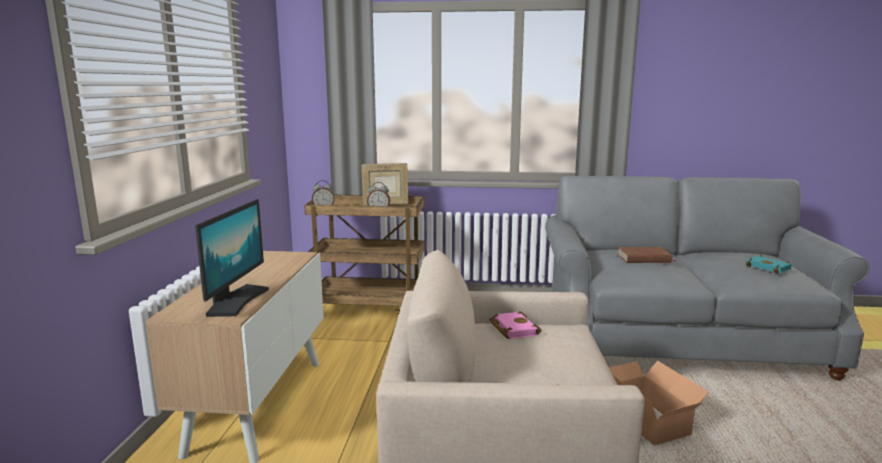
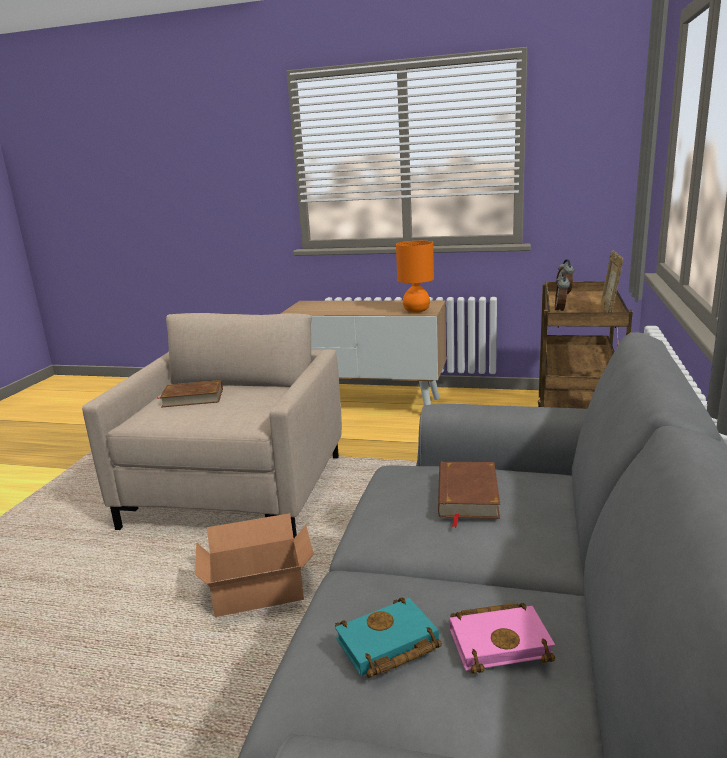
camera: 100 degrees right, 5 degrees up
(236, 301) = (318, 310): monitor -> none
(292, 258) = (416, 311): none -> orange table lamp
(512, 329) = (262, 397): pink book -> pink book (501, 641)
(526, 366) = (192, 398): none -> brown book

